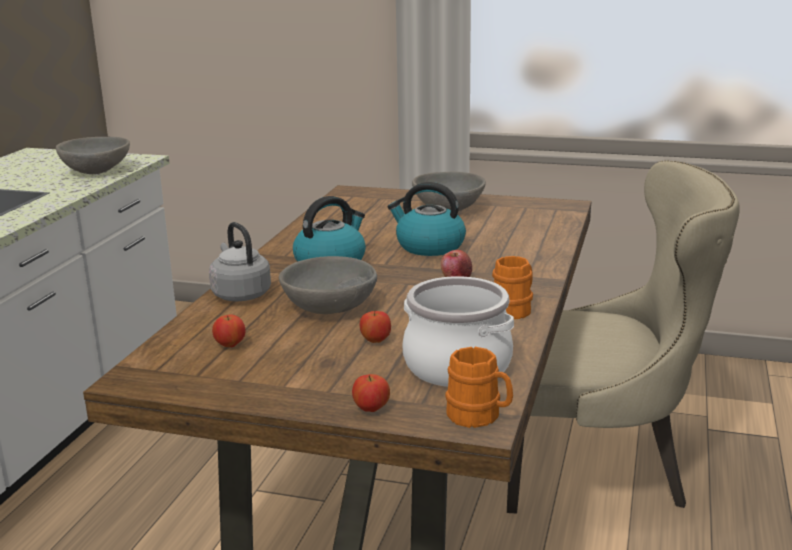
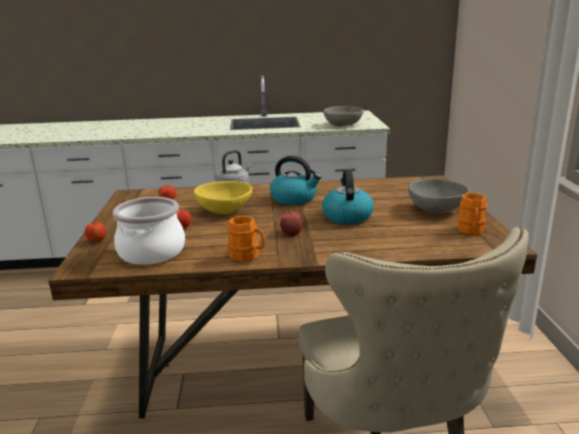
camera: 70 degrees right, 0 degrees up
(330, 308) = (224, 211): grey bowl -> yellow bowl
(479, 417) = (86, 267): orange mug -> orange mug (471, 231)

